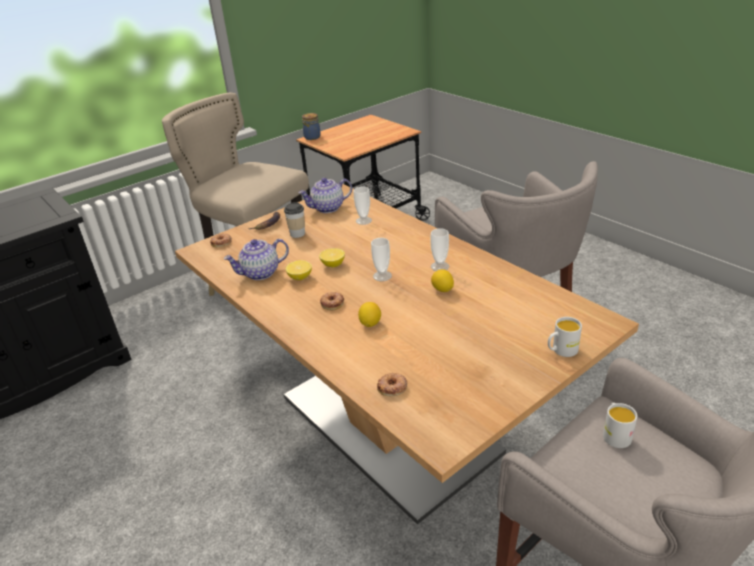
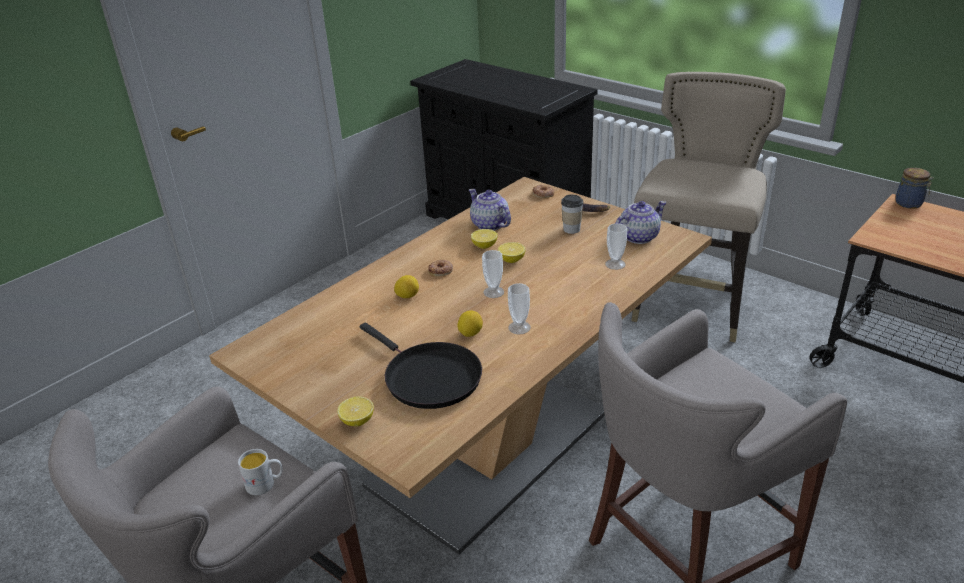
camera: 80 degrees right, 0 degrees up
(327, 208) = (638, 237): teapot -> teapot turned 90 degrees clockwise
(392, 387) = (313, 320): donut -> none
(502, 312) = (428, 377): none -> black frying pan
(561, 351) = (357, 421): white mug -> lemon

